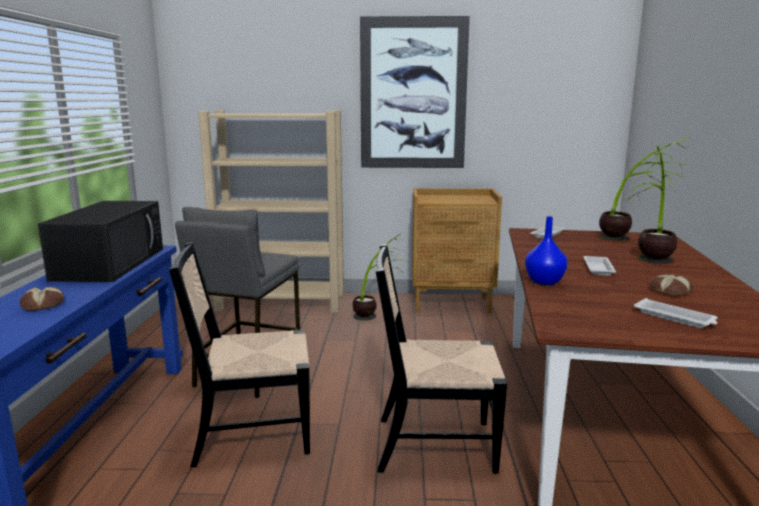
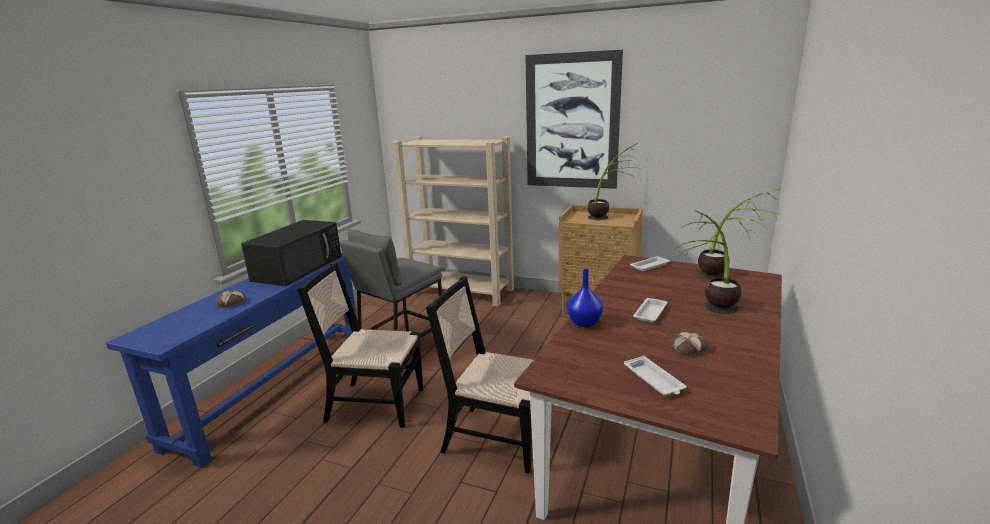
camera: 20 degrees right, 5 degrees up
(376, 313) = (529, 311): potted plant -> potted plant (609, 216)

